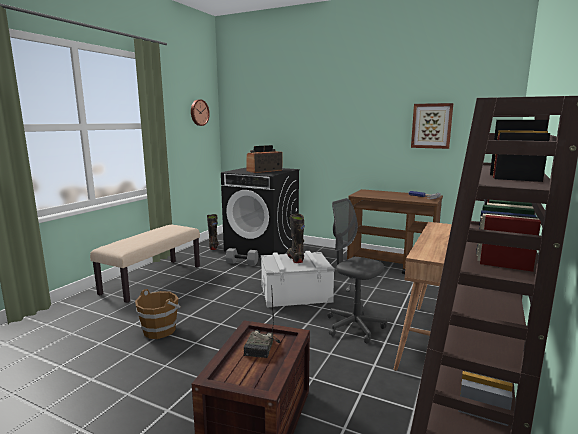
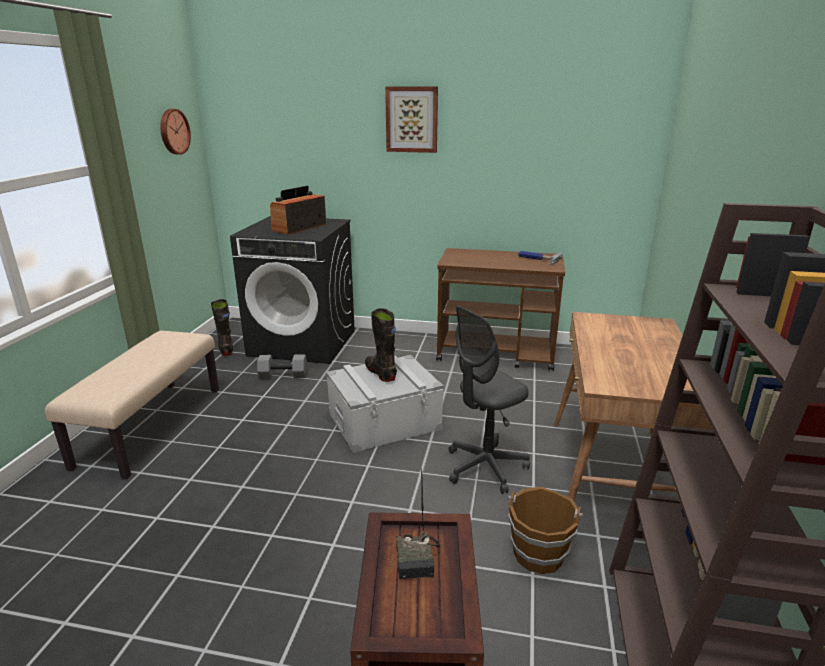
camera: 15 degrees left, 10 degrees up
(160, 330) = (206, 522): brown bucket -> brown bucket (539, 552)
(354, 327) = (485, 467): grey office chair -> grey office chair turned 60 degrees counterclockwise
(431, 126) = (547, 154): picture -> picture (412, 119)

